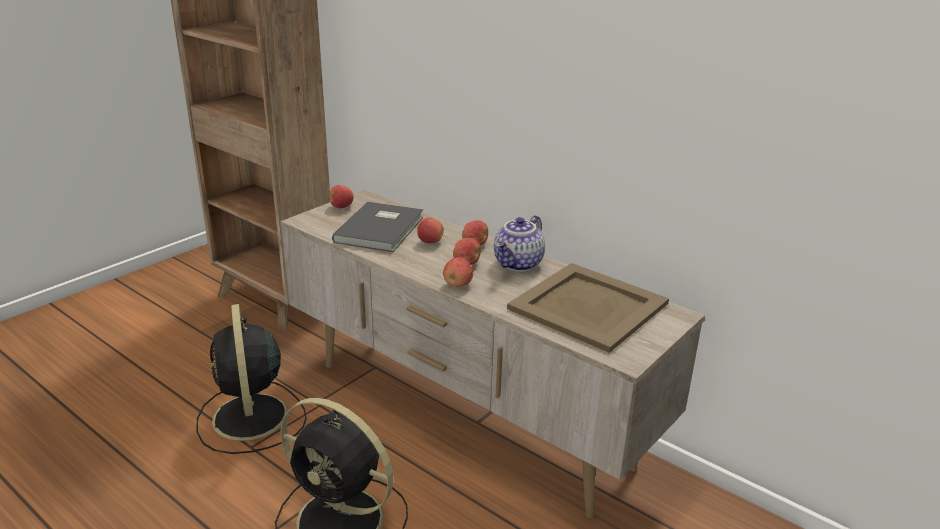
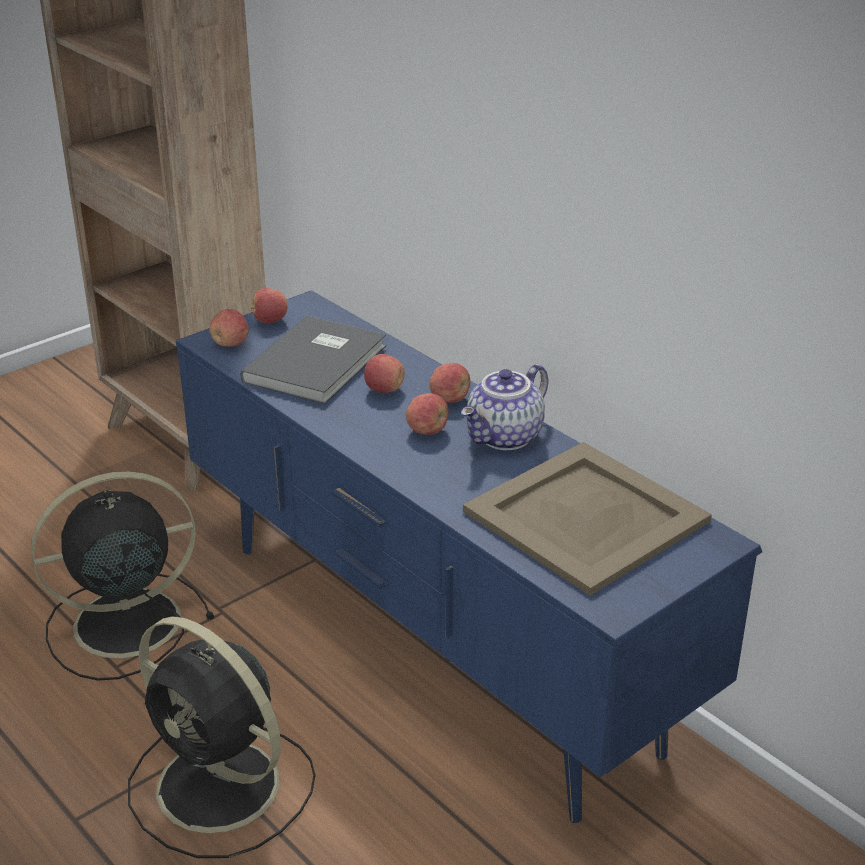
camera: 10 degrees right, 5 degrees up
(250, 419) = (122, 624): black fan -> black fan turned 75 degrees clockwise
(458, 284) = (403, 465): apple -> apple (230, 344)
(466, 415) = (432, 647): beige tv stand -> blue tv stand

